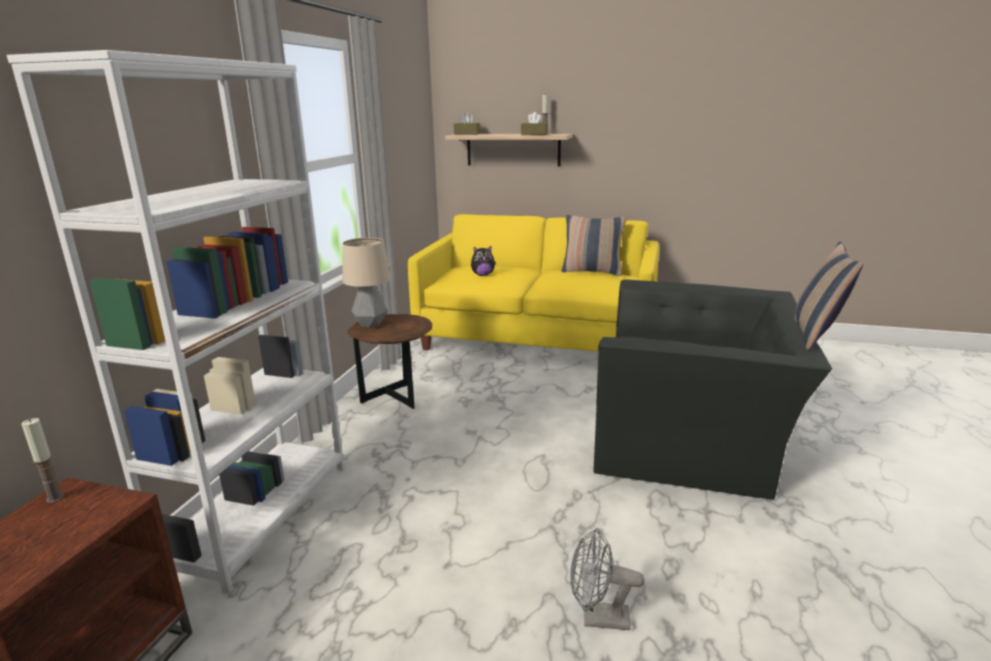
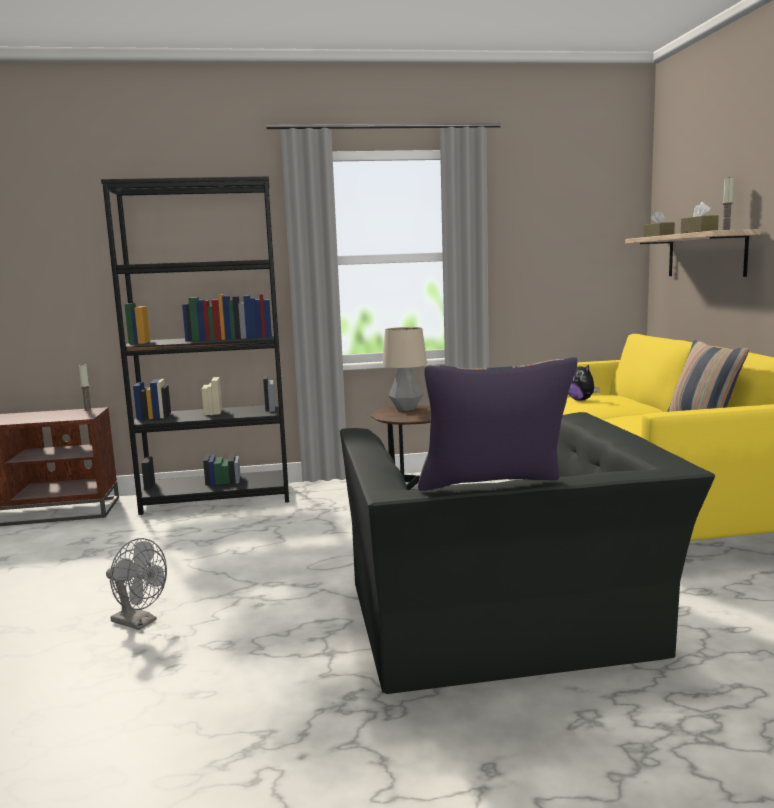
camera: 65 degrees right, 10 degrees down
(260, 515) = (217, 499): white bookcase -> black bookcase
(598, 618) = (139, 622): grey fan -> grey fan turned 135 degrees clockwise

